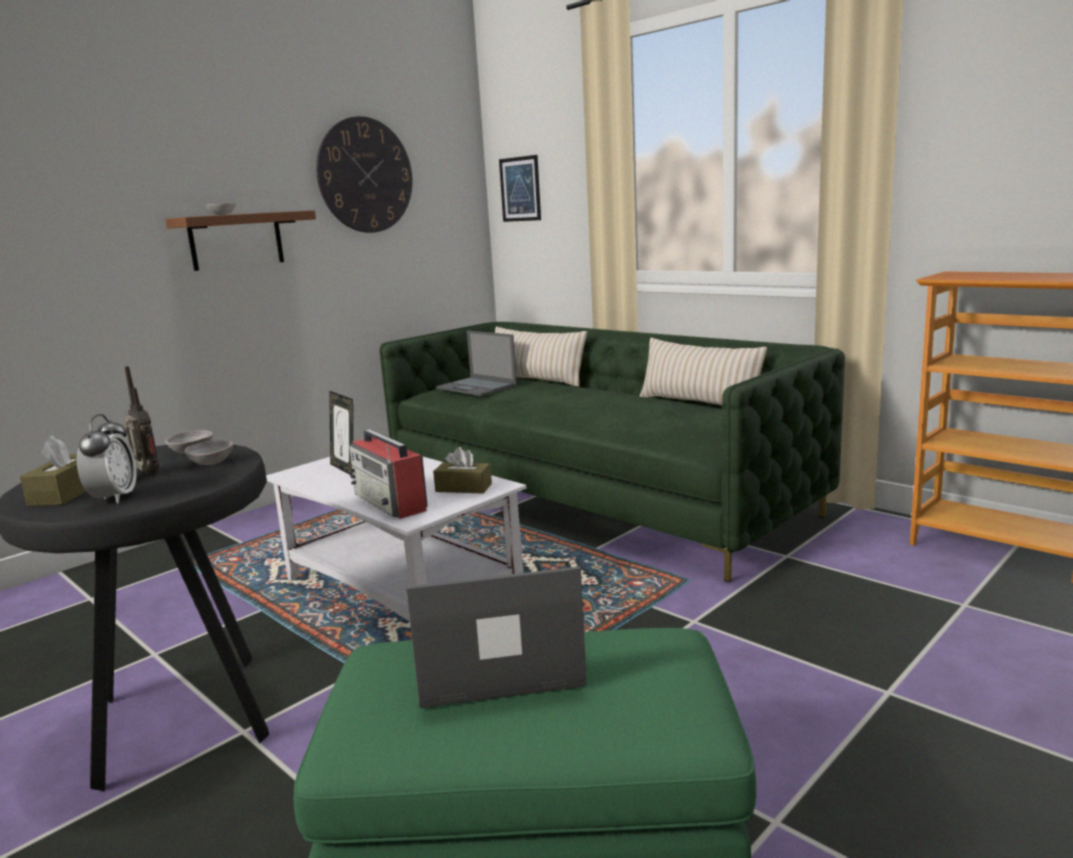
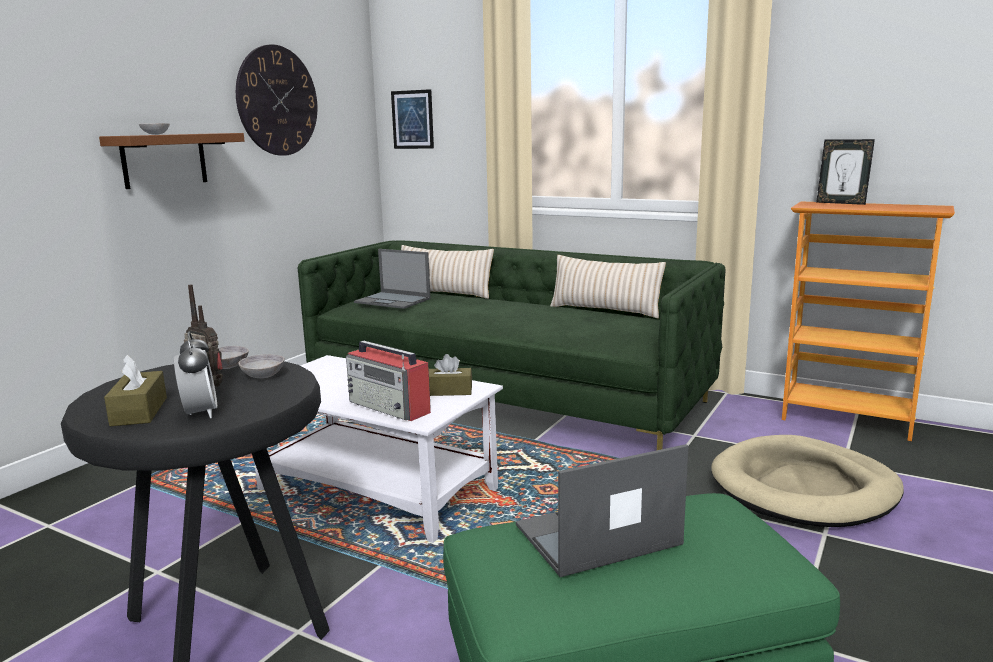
camera: 15 degrees left, 0 degrees up
(346, 469) = (318, 379): picture frame -> picture frame (841, 203)
(892, 632) = (804, 488): none -> beige dog bed

